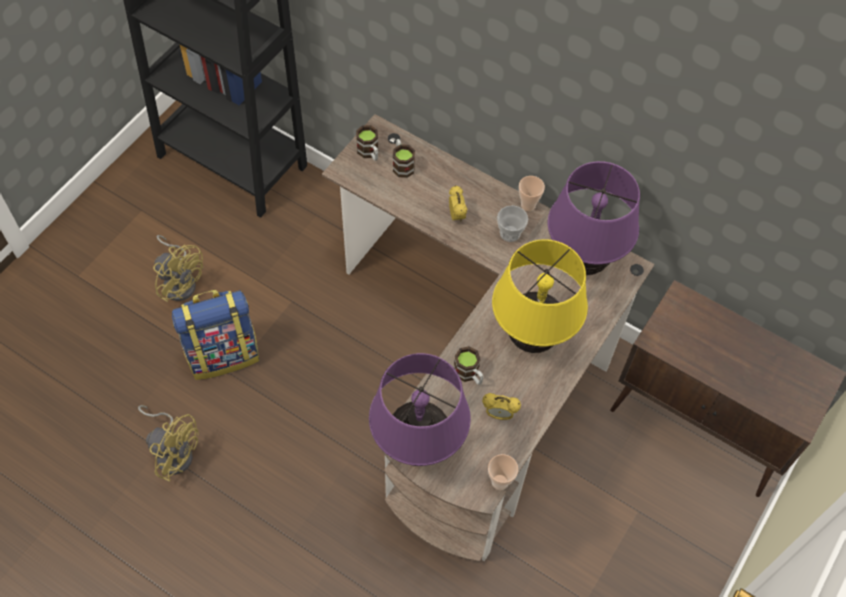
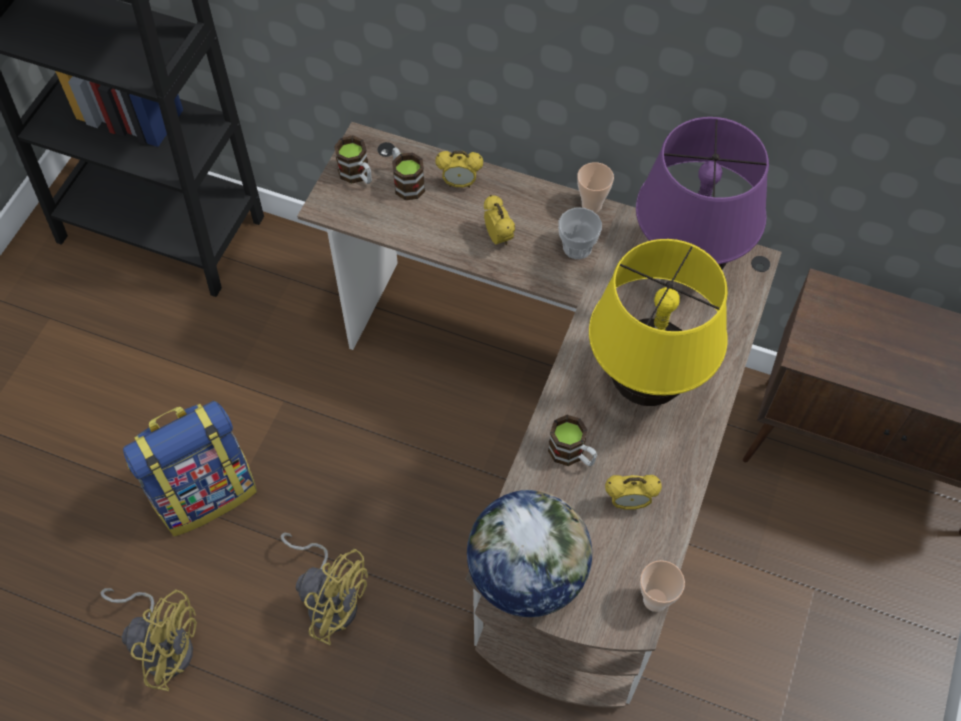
camera: 10 degrees left, 0 degrees up
(180, 281) = (123, 404): yellow fan -> yellow fan (330, 597)
(418, 447) = (527, 574): purple table lamp -> globe
(439, 172) = (459, 184): none -> alarm clock

